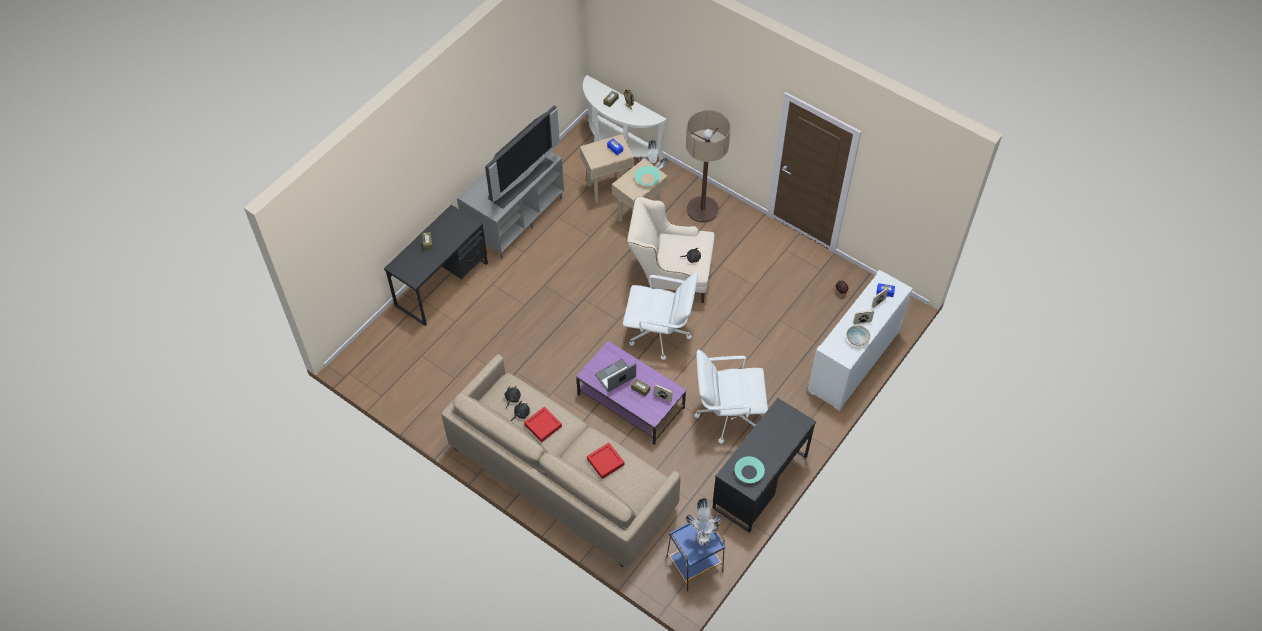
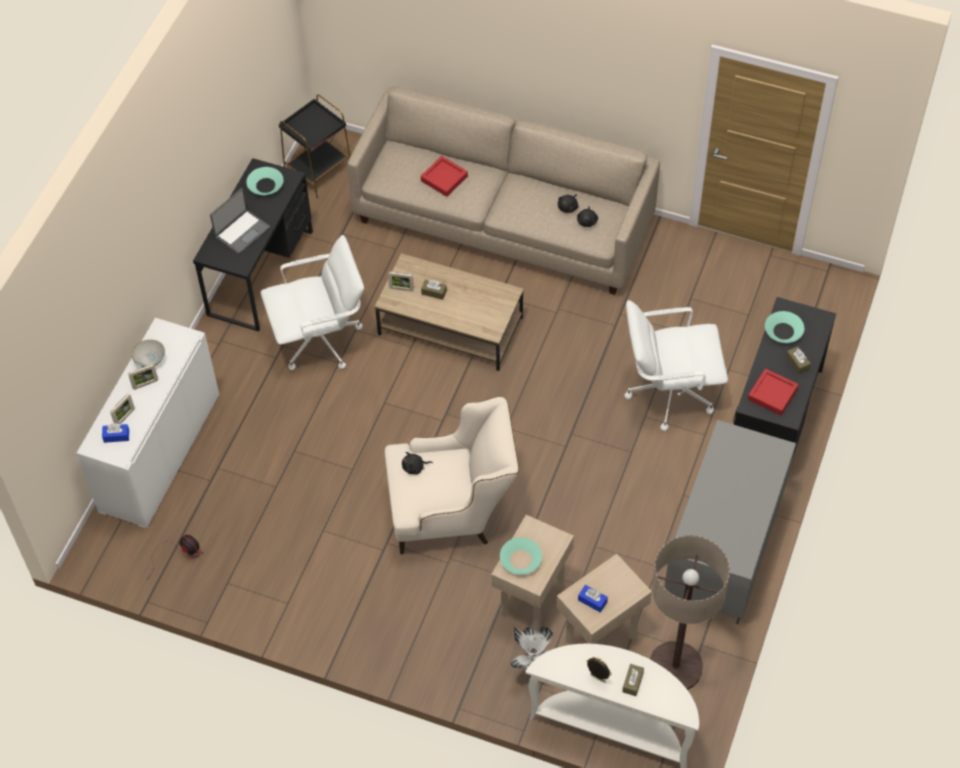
camera: 165 degrees right, 0 degrees up
(424, 265) = (783, 331): none -> turquoise bowl
(519, 179) = (717, 497): television -> none
(543, 425) = (535, 200): red tray -> red tray (772, 394)
(615, 377) = (471, 299): laptop -> laptop (241, 232)
(630, 401) = (451, 326): purple coffee table -> brown coffee table
(660, 334) = (440, 423): white office chair -> white office chair (669, 392)
(695, 565) = (317, 171): blue side table -> black side table
(702, 210) = (435, 640): floor lamp -> floor lamp (675, 666)
(702, 540) = (306, 128): potted plant -> none

